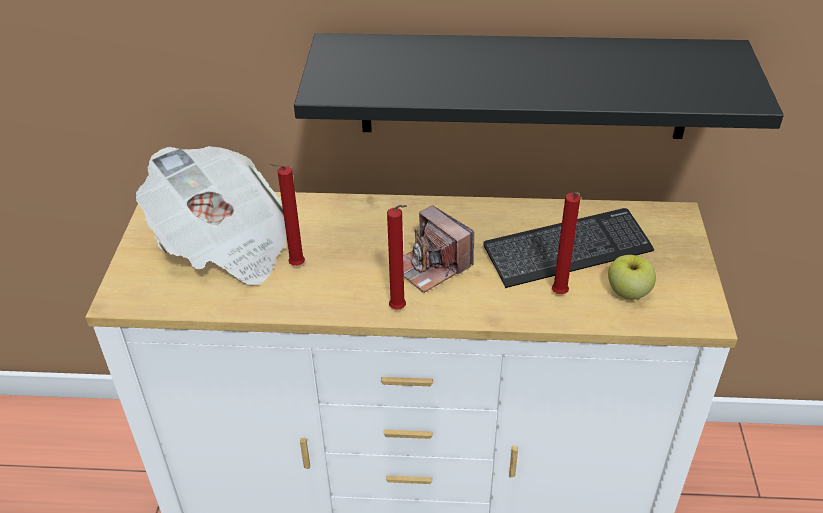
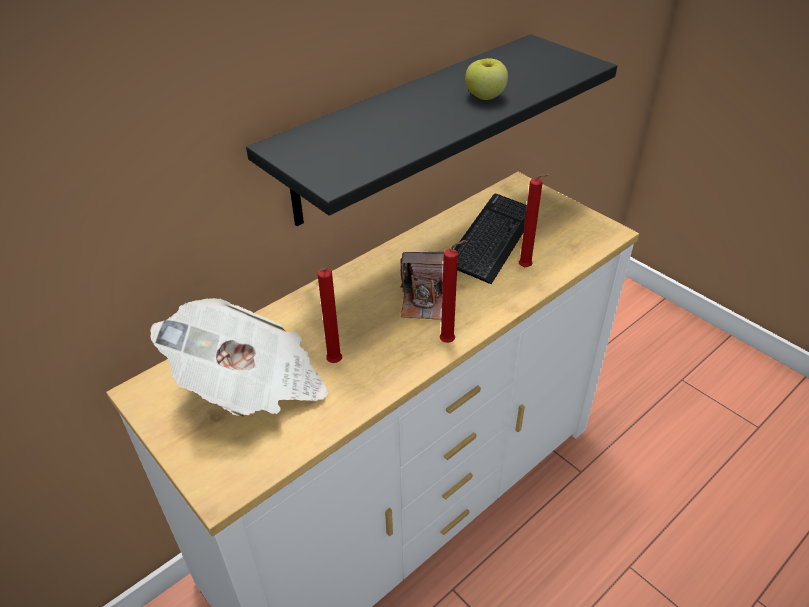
camera: 45 degrees left, 0 degrees up
(628, 292) = (557, 242): apple -> apple (485, 97)

